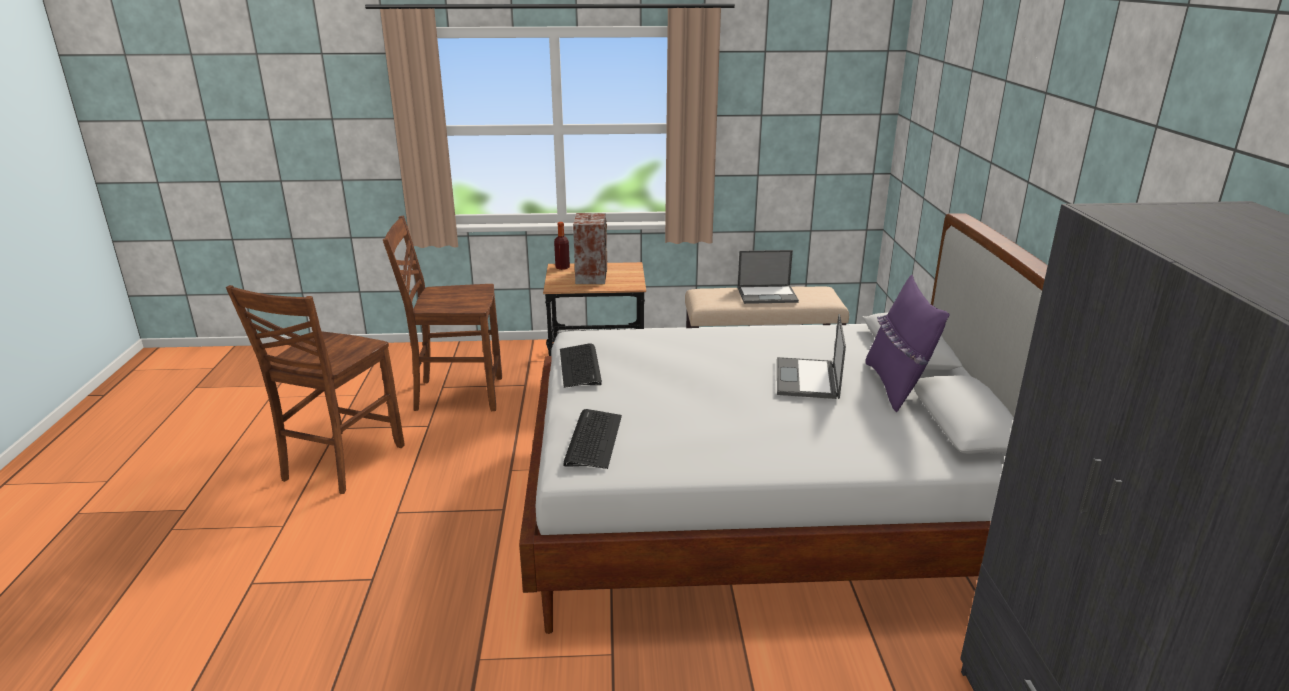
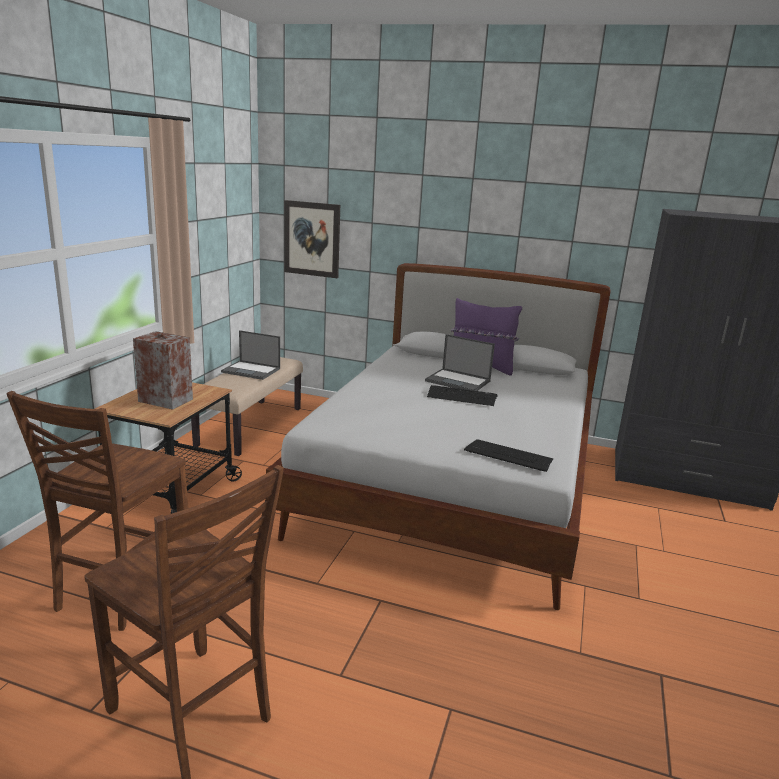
camera: 70 degrees left, 5 degrees down
(562, 267) = (117, 406): bottle -> none
(580, 367) = (381, 437): keyboard -> keyboard (461, 397)
(768, 295) = (252, 370): laptop -> laptop turned 90 degrees clockwise
(918, 157) = (312, 239): none -> picture

